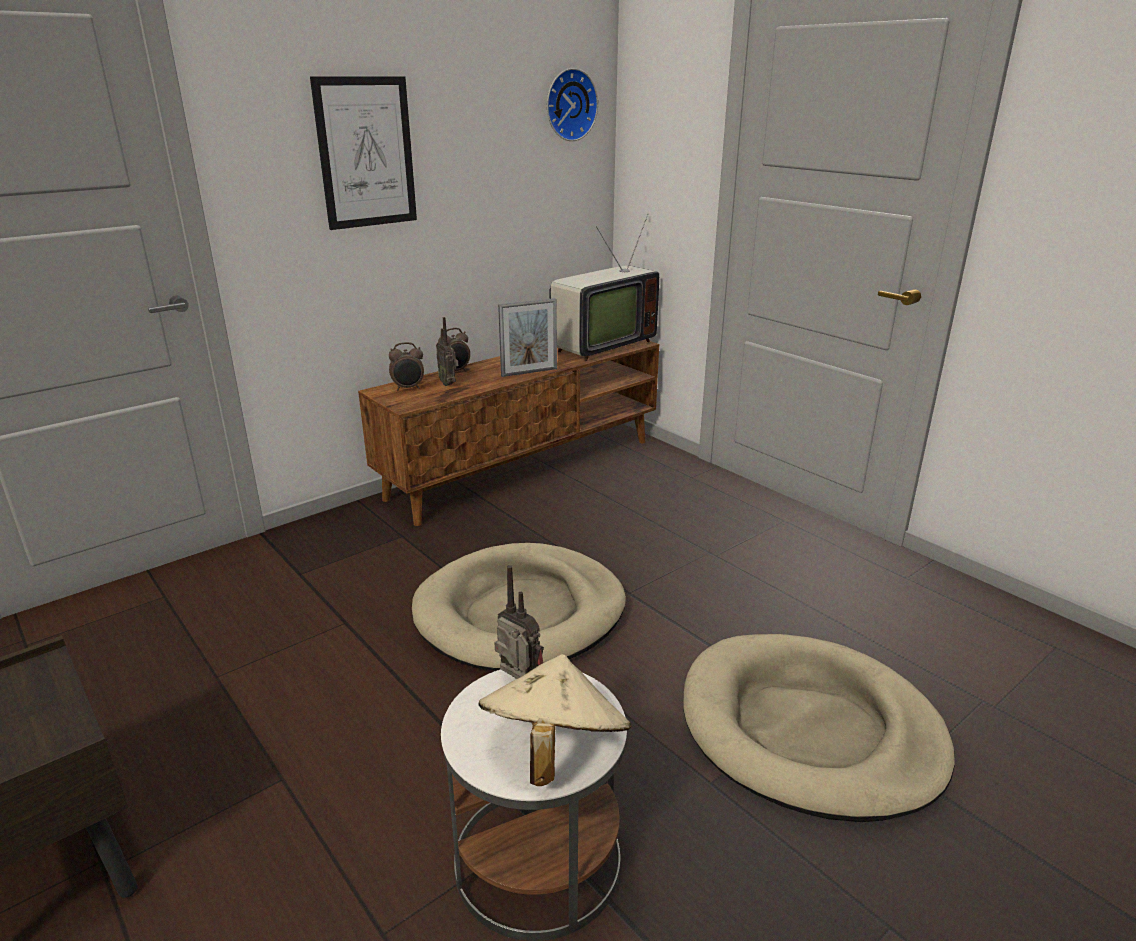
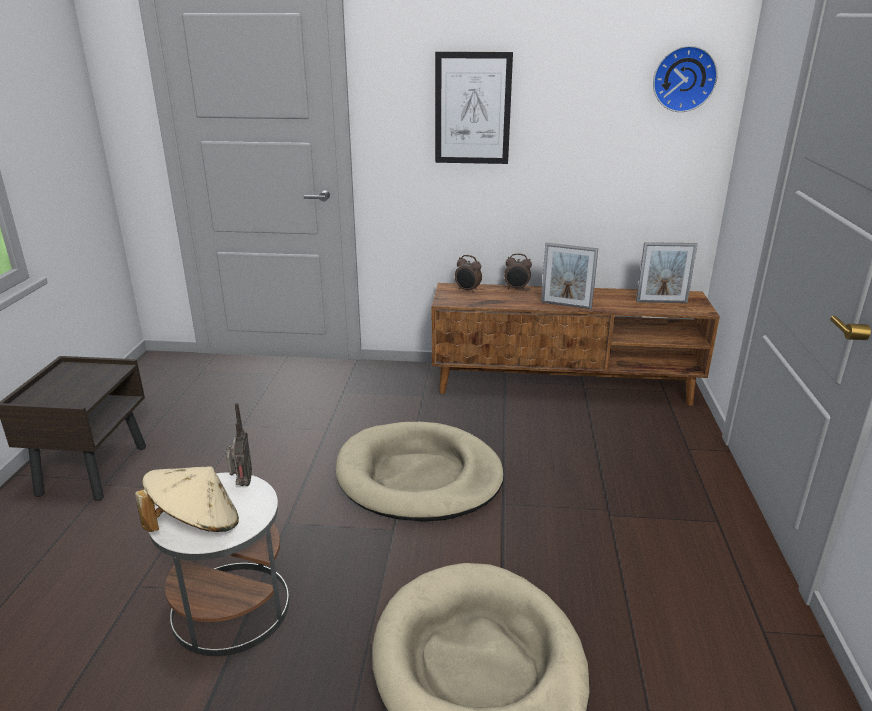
camera: 45 degrees right, 0 degrees up
(449, 383) = (497, 295): radio -> none
(599, 346) = (661, 302): television -> picture frame

